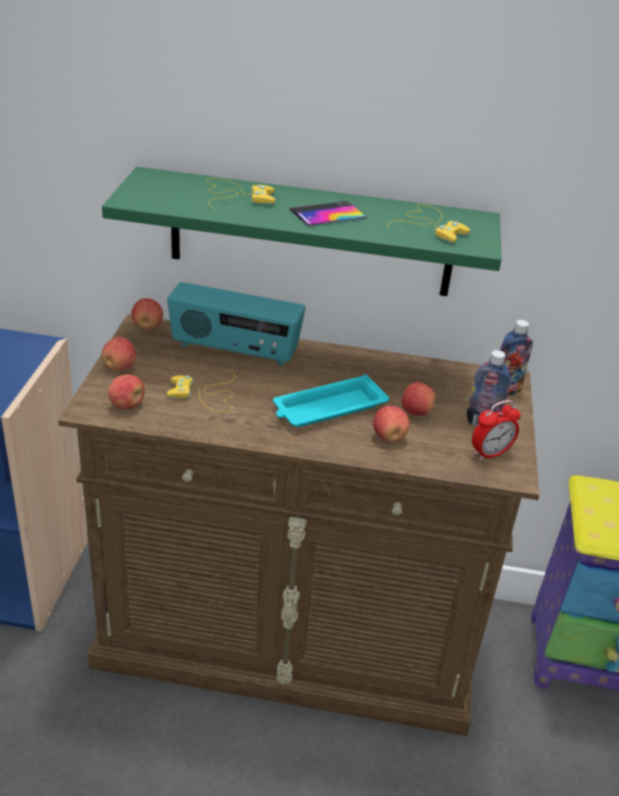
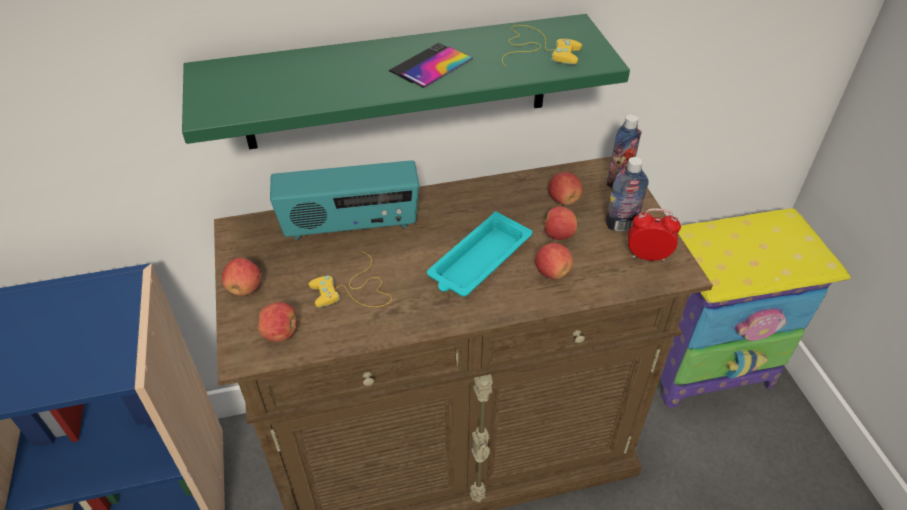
camera: 20 degrees left, 10 degrees up
(147, 326) = (244, 227): apple -> apple (563, 200)
(235, 195) = (320, 70): yellow game controller -> none
(490, 453) = (647, 256): alarm clock -> alarm clock turned 120 degrees counterclockwise

